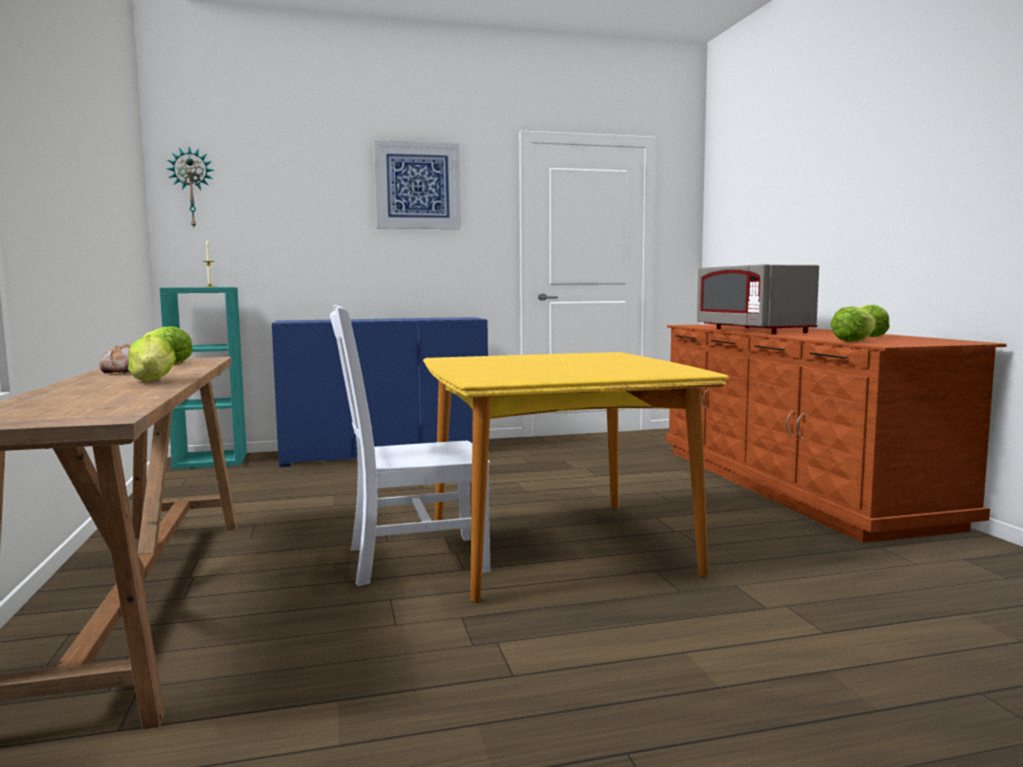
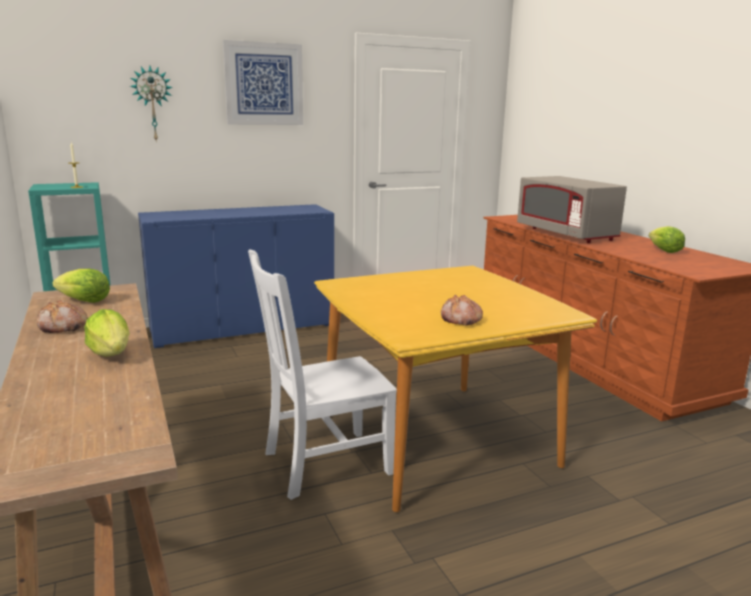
camera: 10 degrees left, 10 degrees up
(192, 188) = (46, 85): wall clock -> wall clock (152, 104)
(557, 373) = (460, 319): none -> bread
(852, 341) = (664, 264): lettuce -> none

